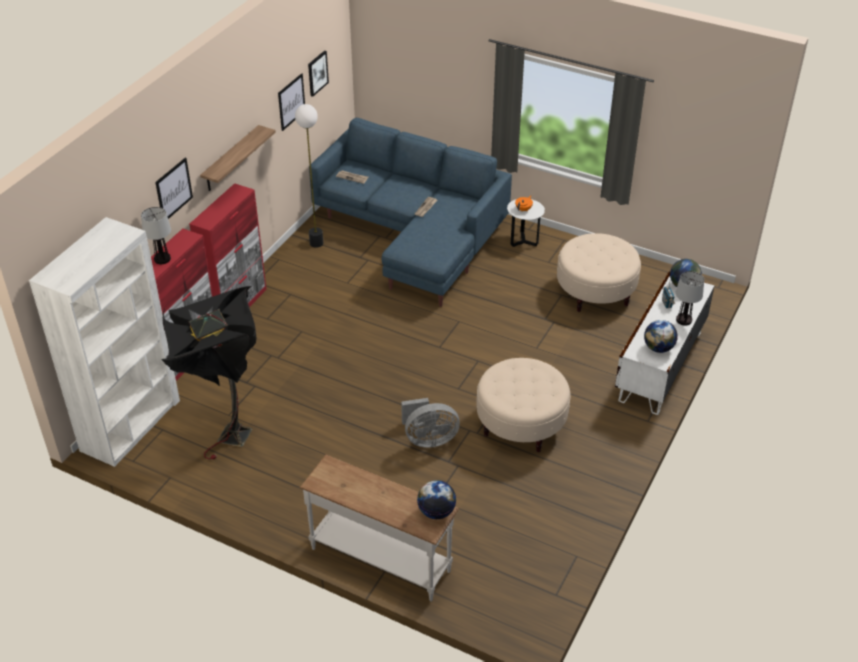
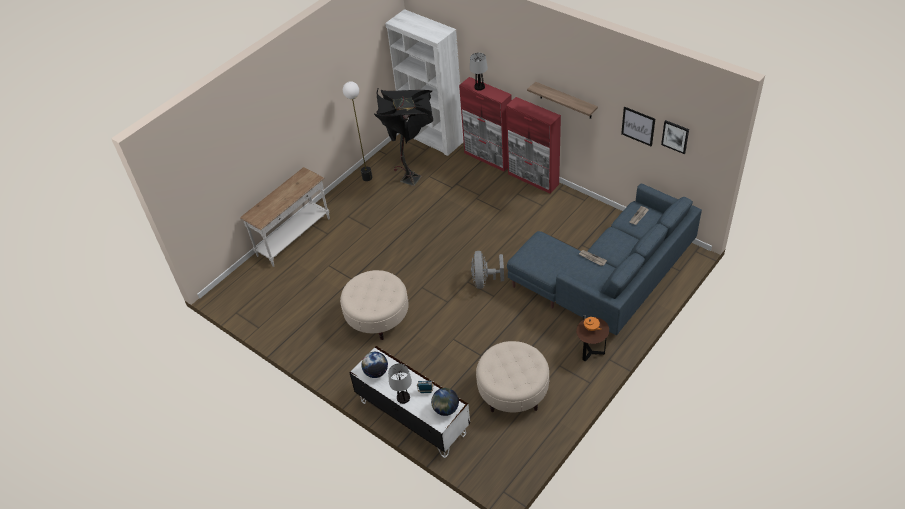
camera: 105 degrees right, 5 degrees up
(174, 189) = (512, 67): picture -> none
(316, 243) = (602, 221): floor lamp -> floor lamp (367, 178)
(428, 439) = (379, 267): grey fan -> grey fan (484, 280)
(436, 511) = (261, 219): globe -> none
(523, 241) = (591, 352): white side table -> brown side table

